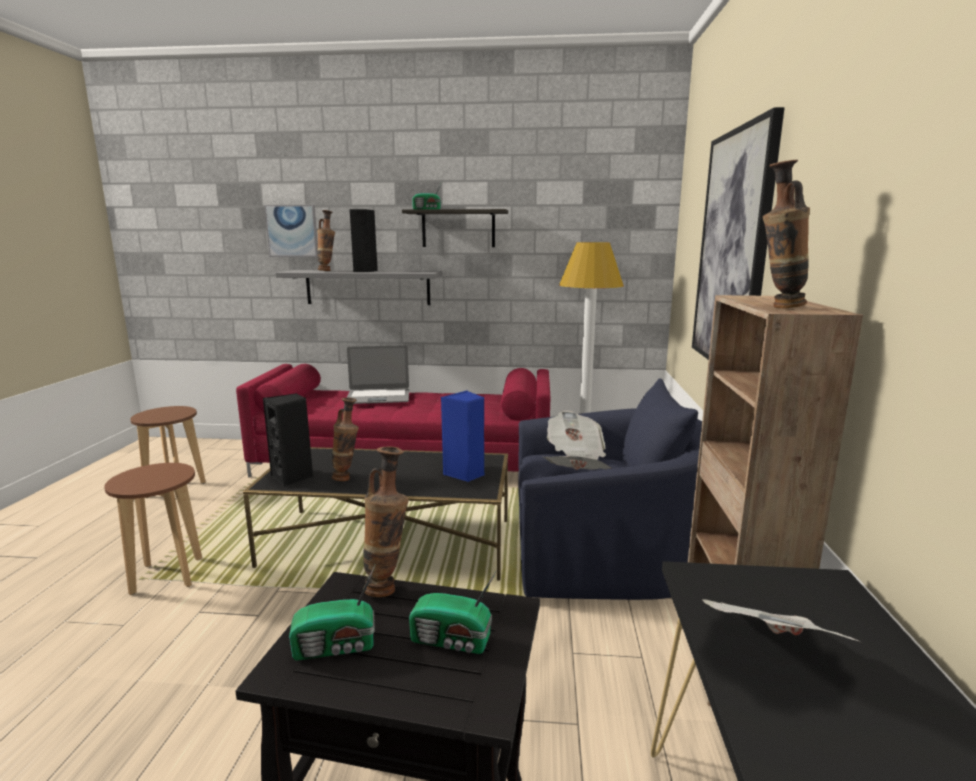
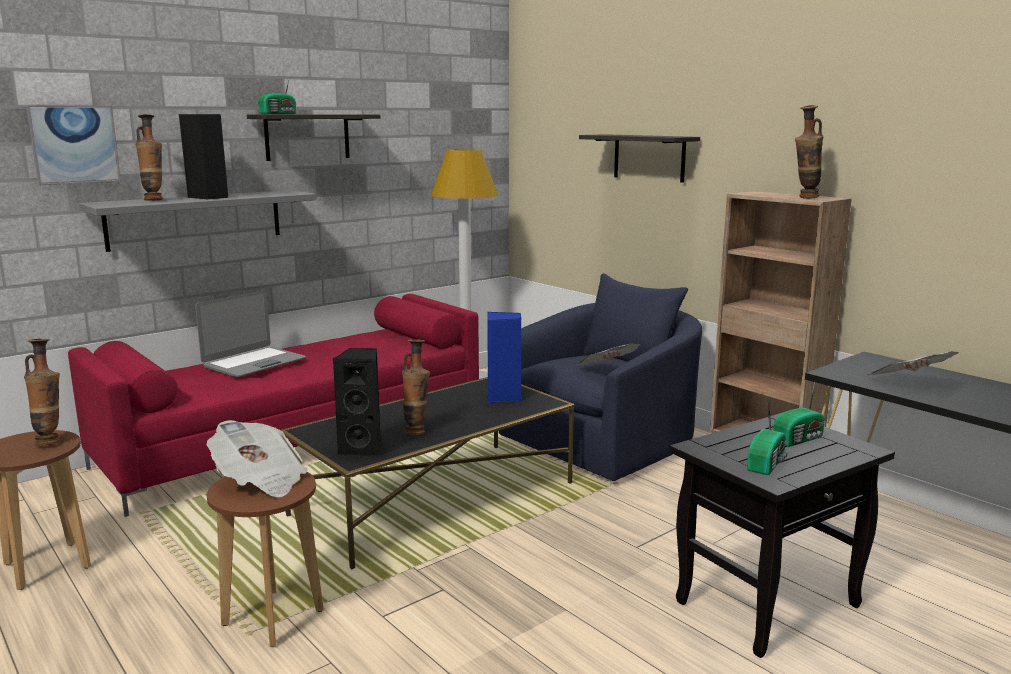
camera: 45 degrees left, 0 degrees up
(387, 586) = (715, 437): vase -> vase (50, 441)
(575, 453) = (562, 356): newspaper -> newspaper (260, 481)
(733, 251) = (649, 157): picture -> shelf

